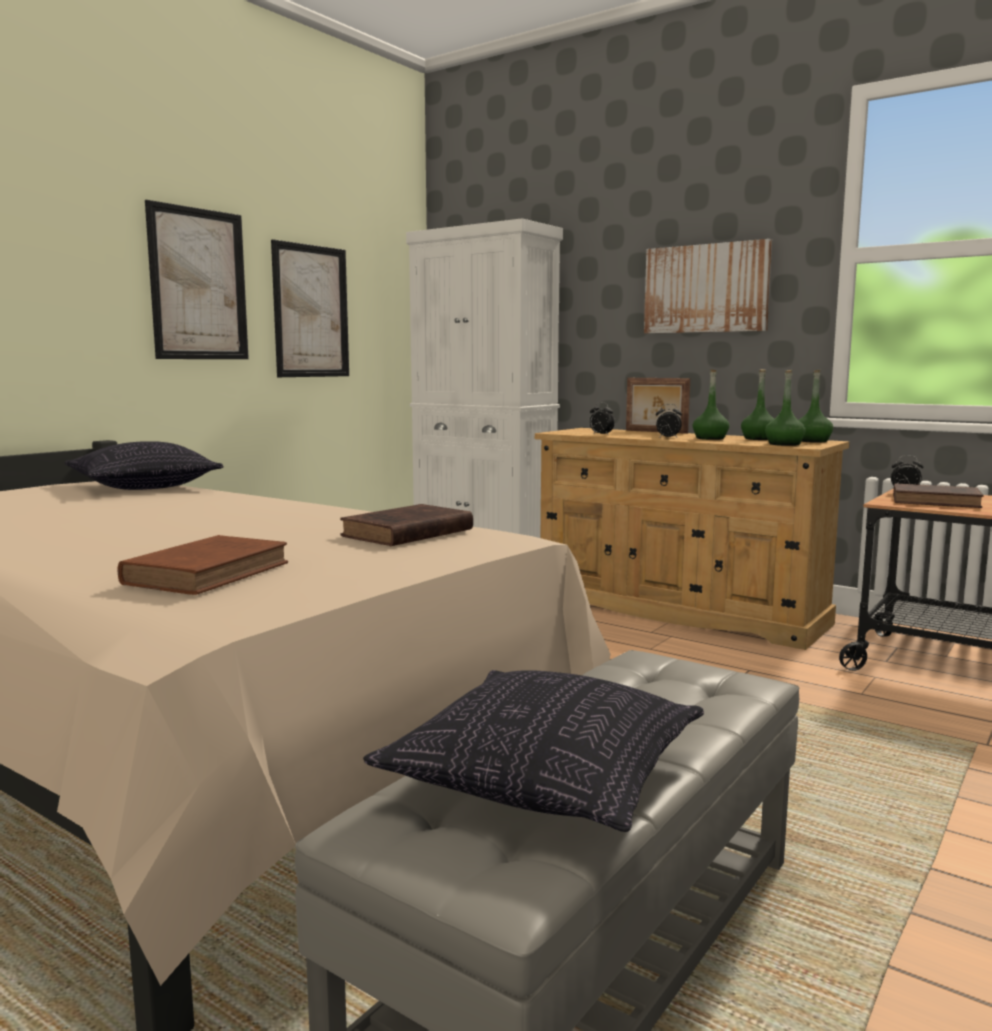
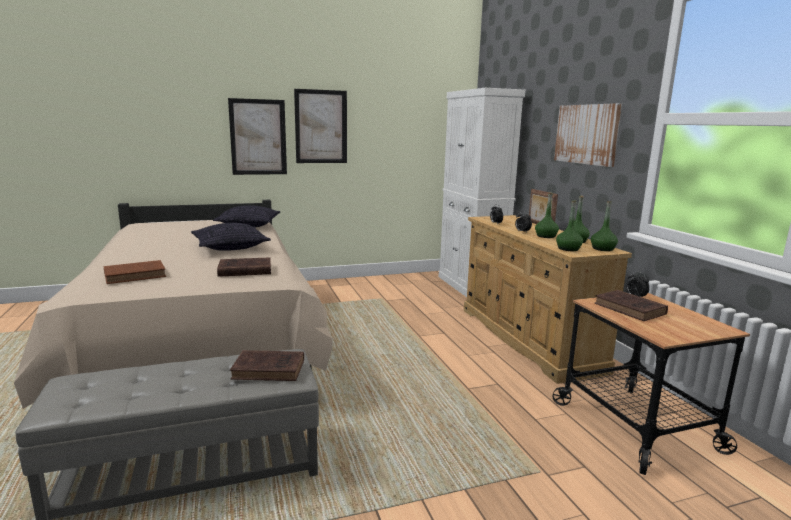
camera: 35 degrees right, 5 degrees up
(311, 311) = (388, 137): picture -> picture (258, 137)
(545, 780) = (133, 387): pillow -> pillow (230, 247)
(688, 681) = (271, 369): none -> brown book

